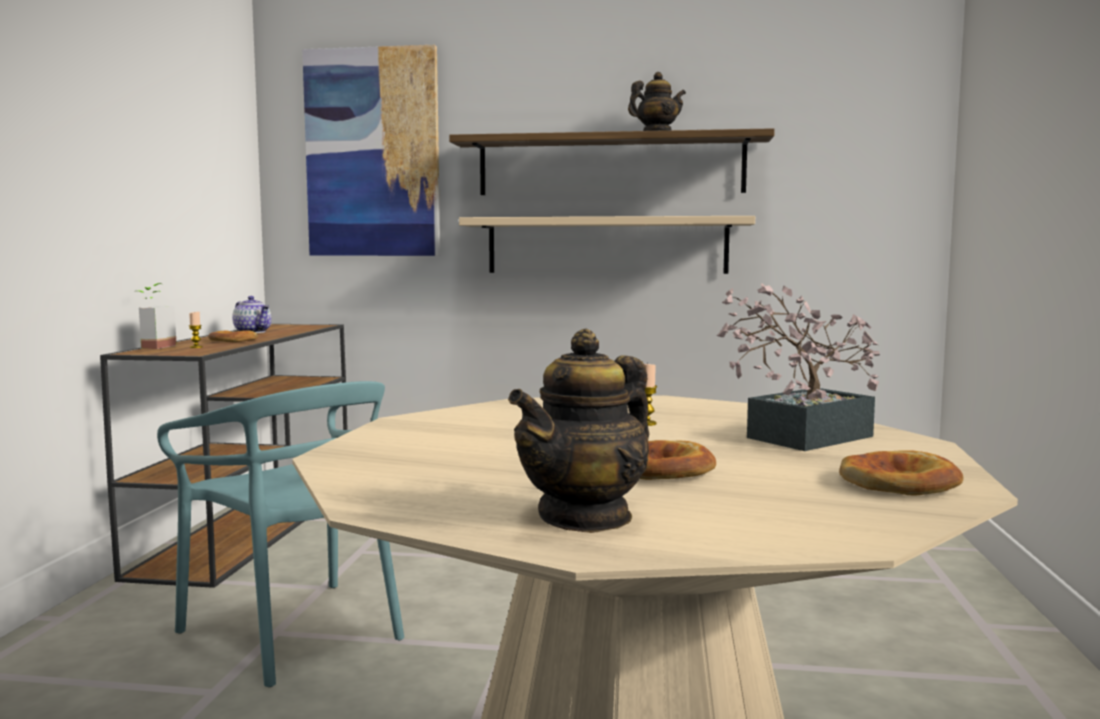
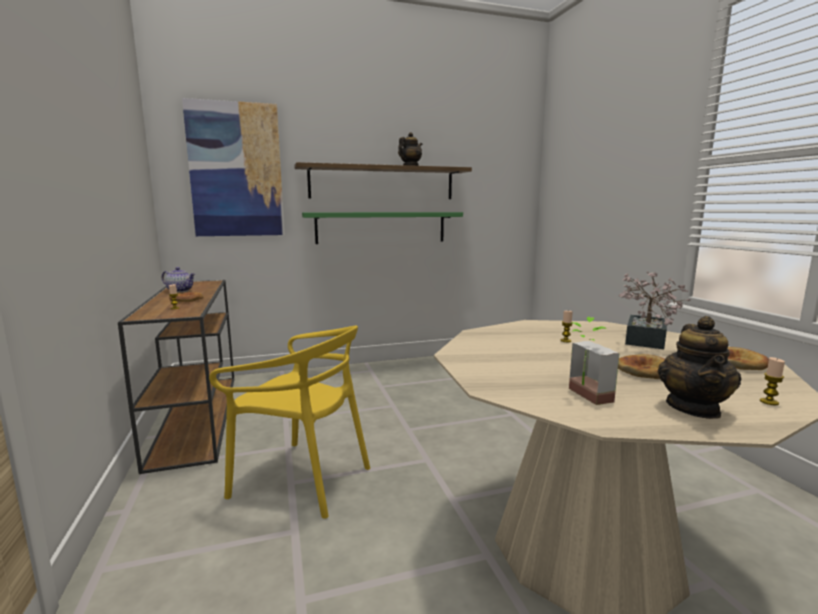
camera: 25 degrees left, 5 degrees up
(152, 346) = (140, 310): potted plant -> potted plant (583, 396)
(295, 631) = (302, 479): turquoise chair -> yellow chair
(607, 245) = (381, 227): beige shelf -> green shelf
(766, 532) = (769, 402): none -> candle

